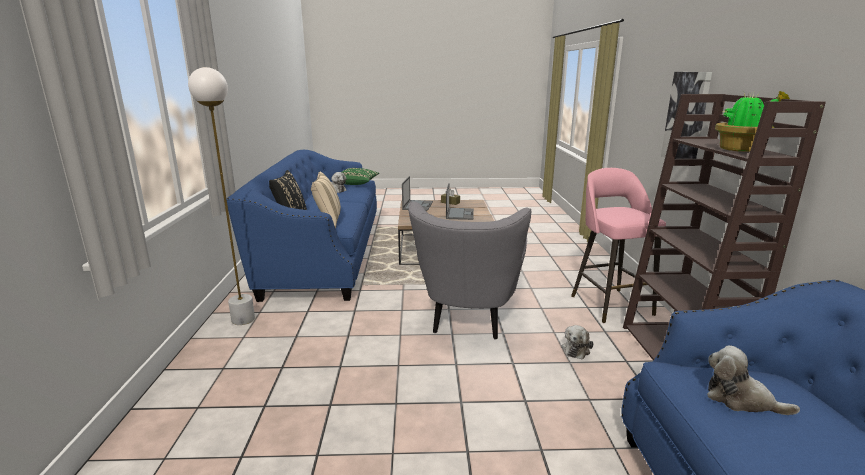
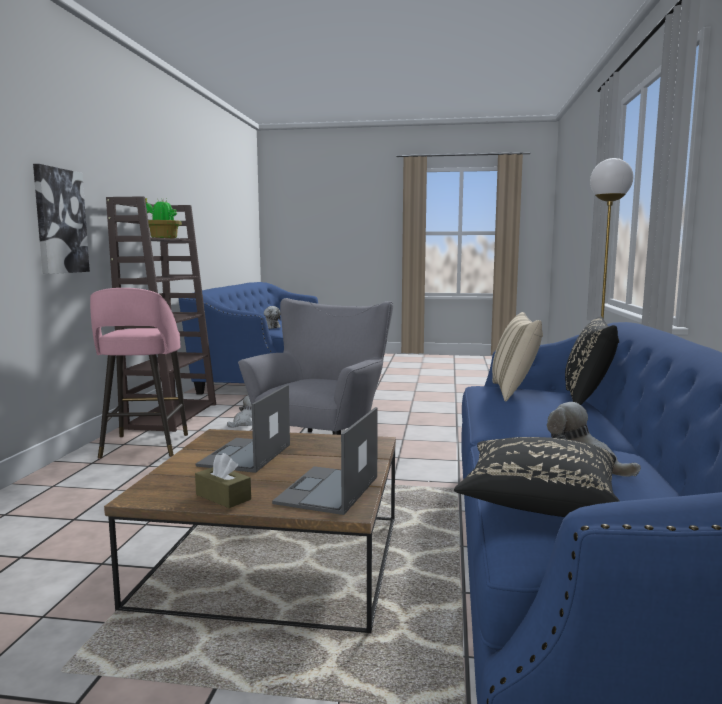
camera: 170 degrees left, 10 degrees down
(356, 184) = (539, 502): green pillow -> black pillow

